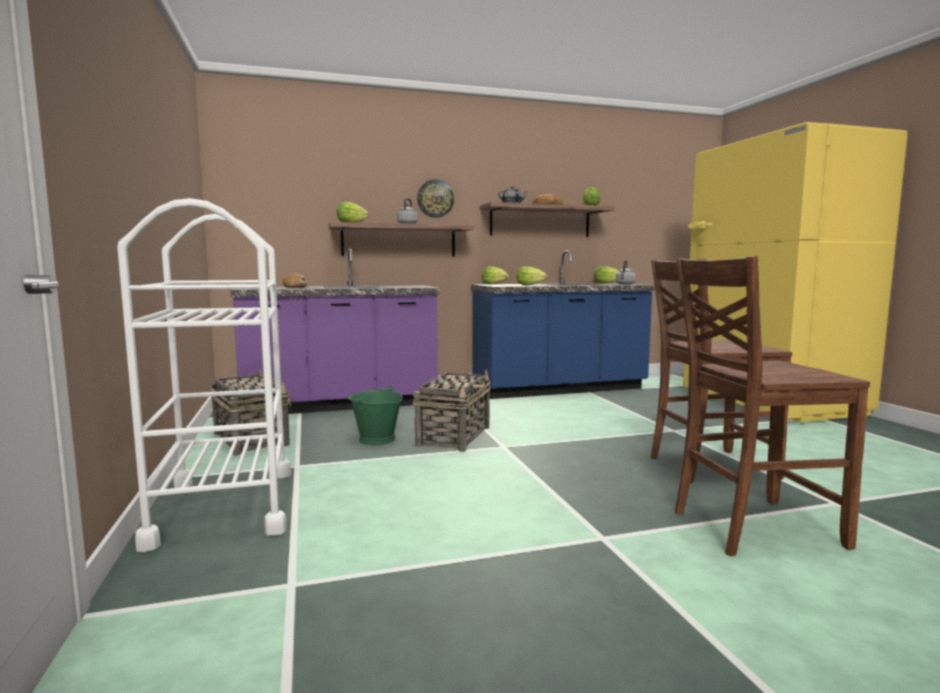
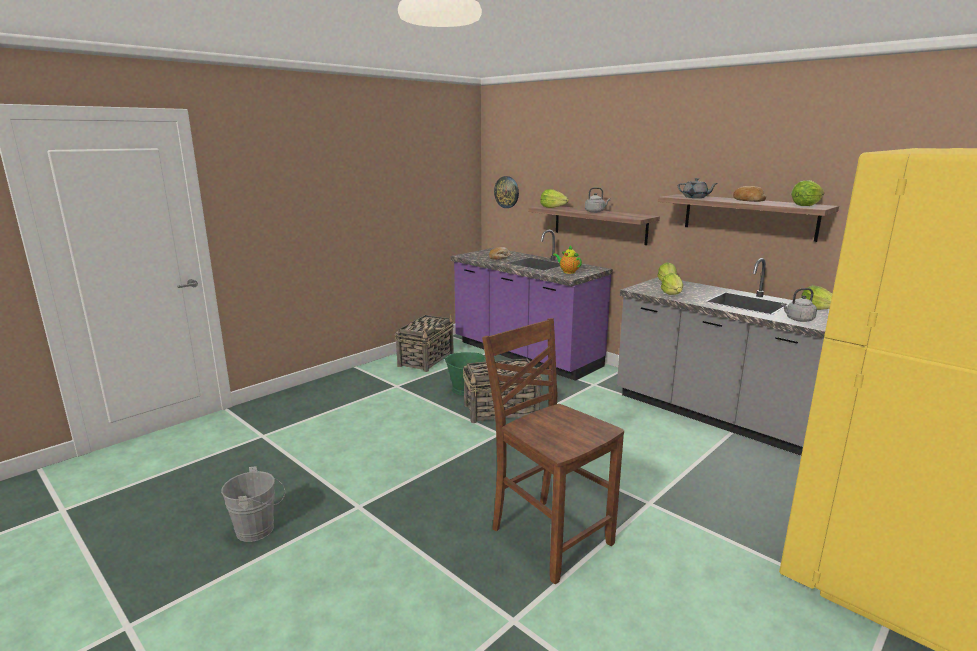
camera: 60 degrees right, 10 degrees up
(224, 506) = (330, 391): white cart -> none
(407, 286) = (568, 272): none -> teapot
(435, 198) = (634, 185): wall clock -> wall clock (507, 192)
(559, 389) = (715, 416): blue counter -> grey counter
(621, 621) = (259, 529): none -> grey bucket
(751, 527) = (417, 569): brown chair -> none

